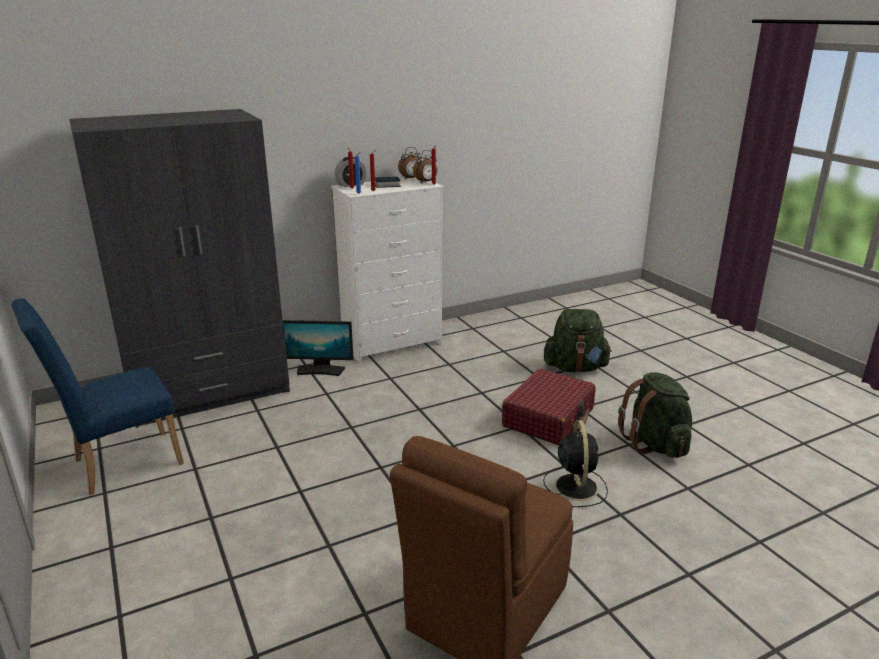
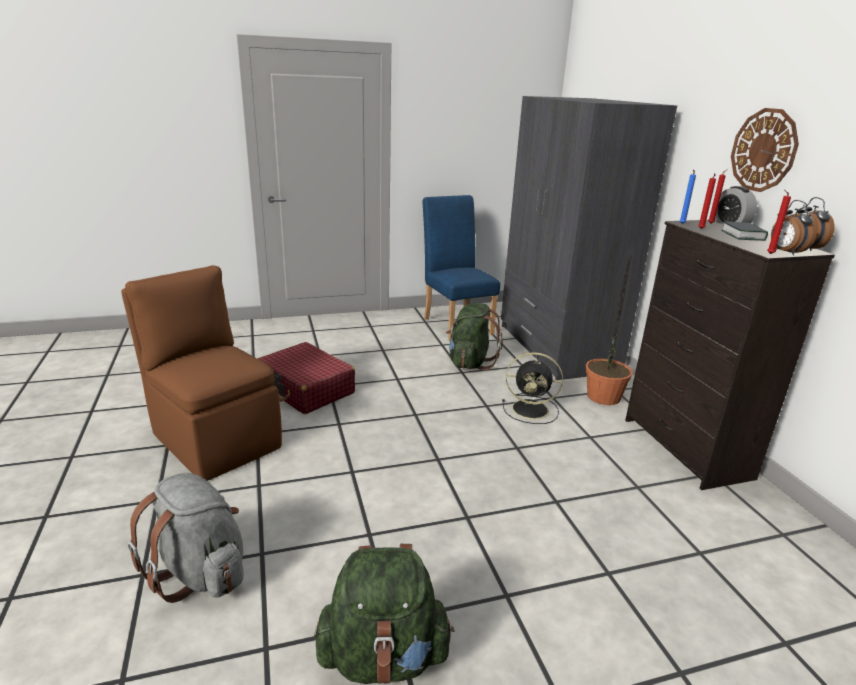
camera: 100 degrees right, 0 degrees up
(320, 370) = (603, 397): monitor -> potted plant
(339, 129) = (764, 150): none -> wall clock
(393, 345) = (685, 449): white dresser -> black dresser
(548, 418) = (482, 550): red suitcase -> red suitcase (306, 389)
(575, 368) = (653, 636): green backpack -> green backpack (470, 362)
(575, 485) = (329, 532): black fan -> black fan (532, 409)
(661, 540) = (200, 572): none -> grey backpack

